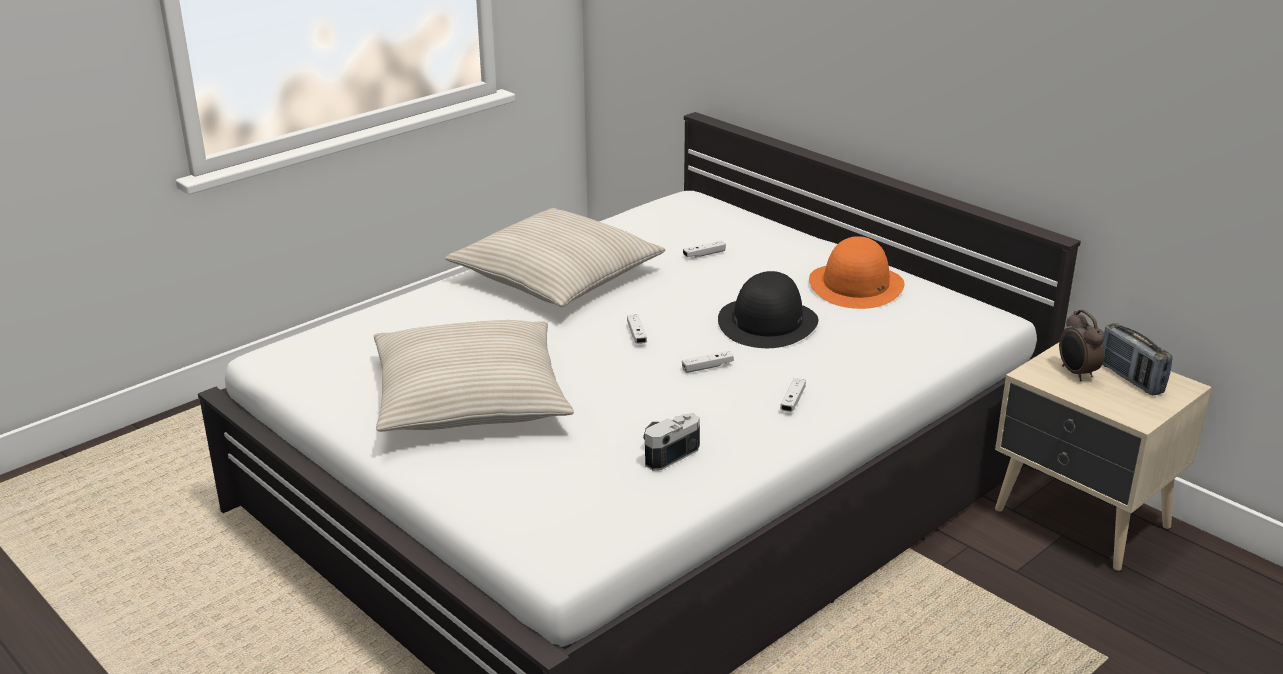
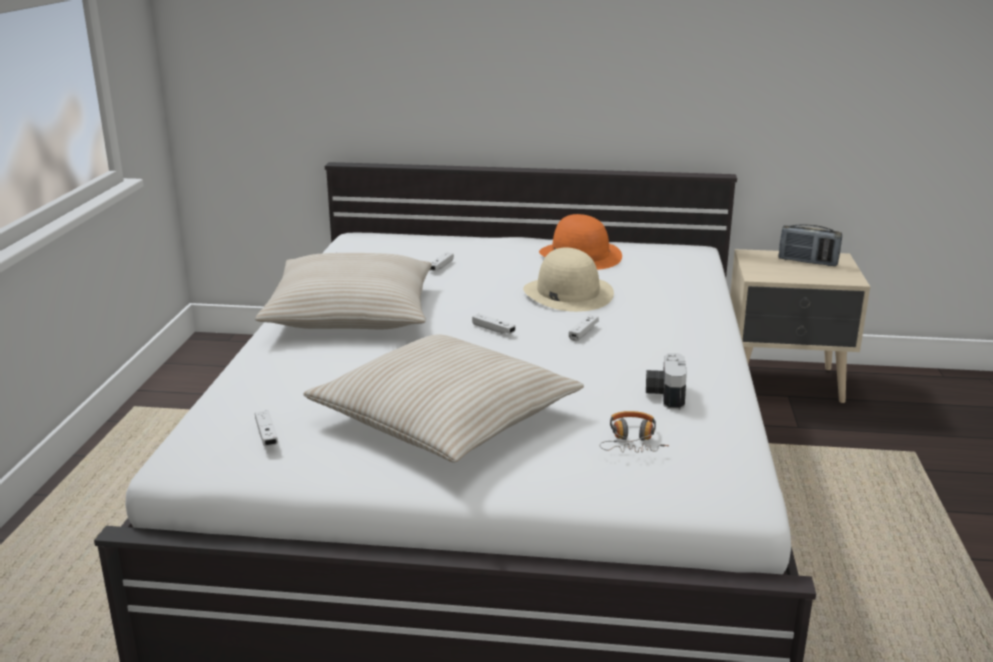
camera: 40 degrees left, 5 degrees down
(565, 478) = (632, 441): none -> headphones
(767, 322) = (567, 293): black hat -> beige hat
(792, 401) = (678, 333): white game controller -> white game controller (266, 435)
(1076, 373) = (777, 268): alarm clock -> none

